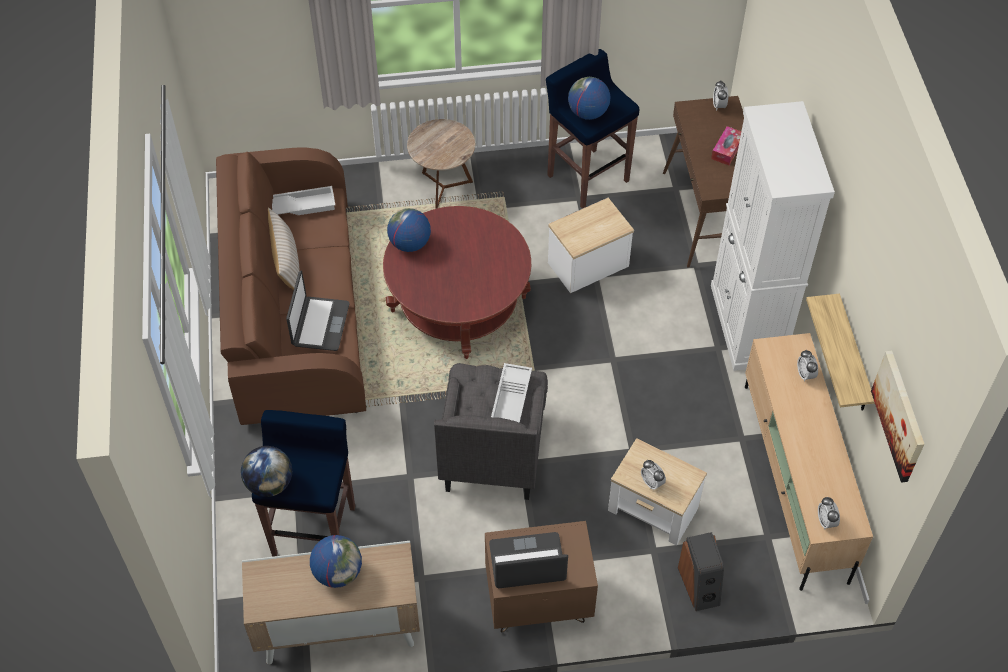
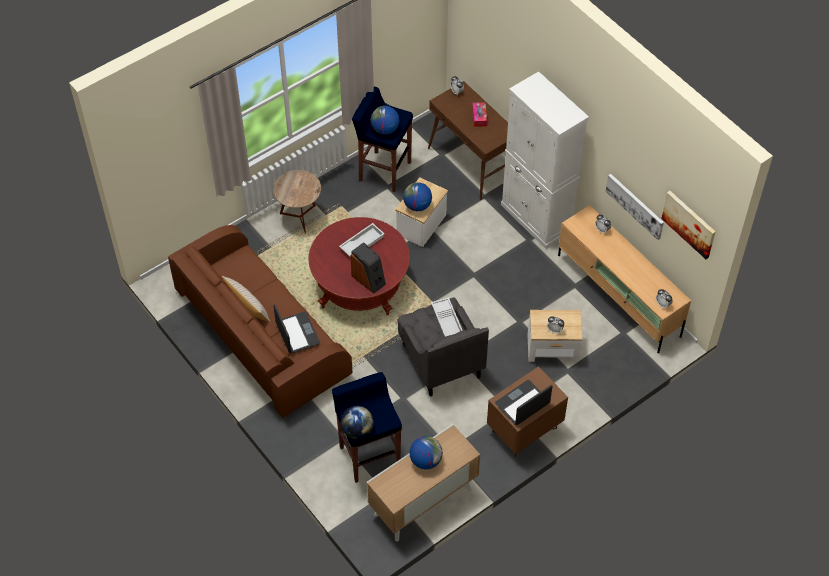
camera: 30 degrees left, 0 degrees up
(304, 204) = (231, 265): white tray -> white tray (361, 242)
(409, 243) = (322, 258): globe -> globe (417, 206)
(700, 585) = (604, 377): speaker -> speaker (369, 279)
(853, 357) = (635, 205): shelf -> picture

